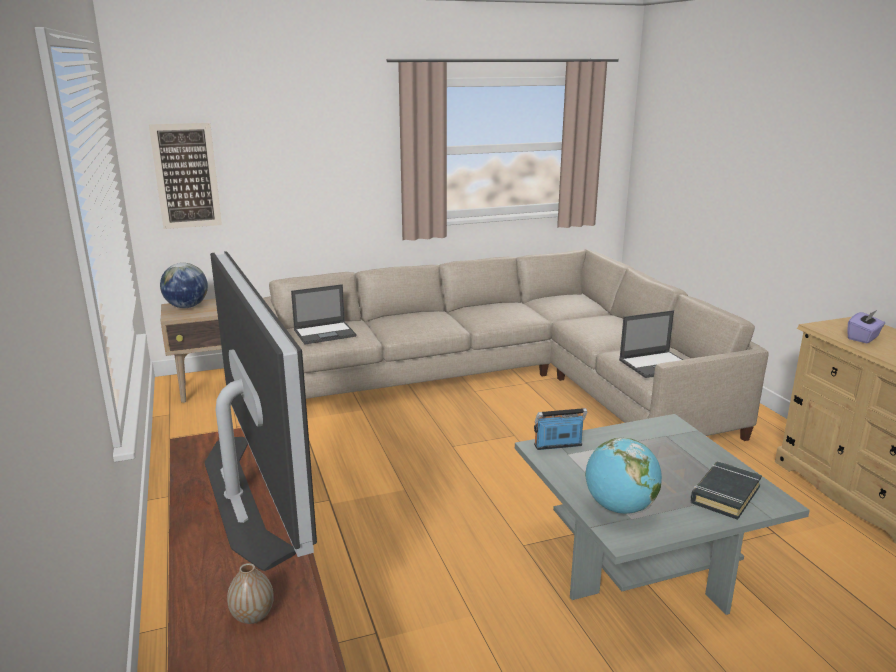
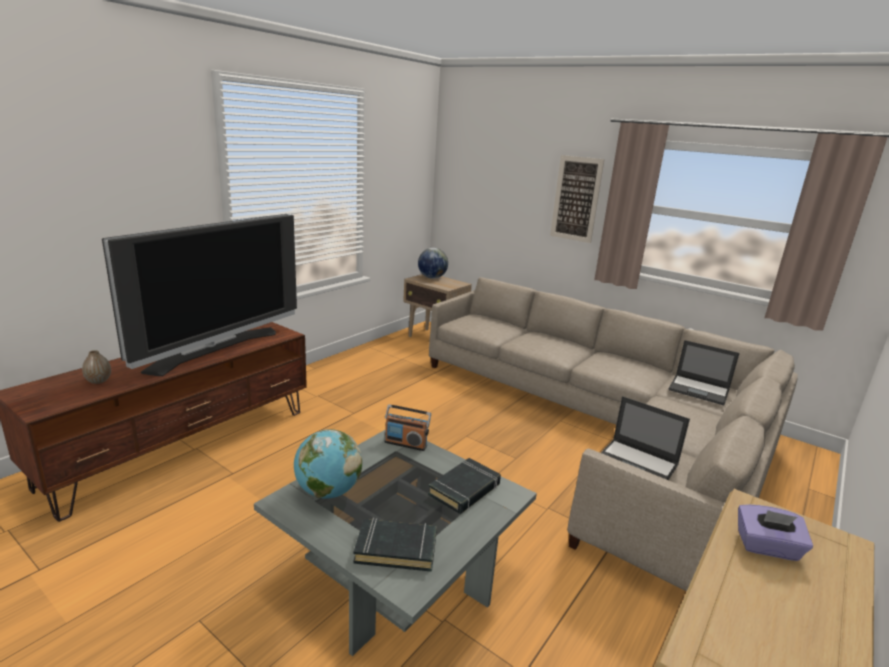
camera: 55 degrees right, 0 degrees up
(186, 176) = (465, 193): picture -> picture (576, 199)
(325, 333) = (479, 323): laptop -> laptop (699, 390)
(558, 445) = (406, 443): radio -> radio turned 150 degrees clockwise
(654, 440) = (465, 490): none -> black book

